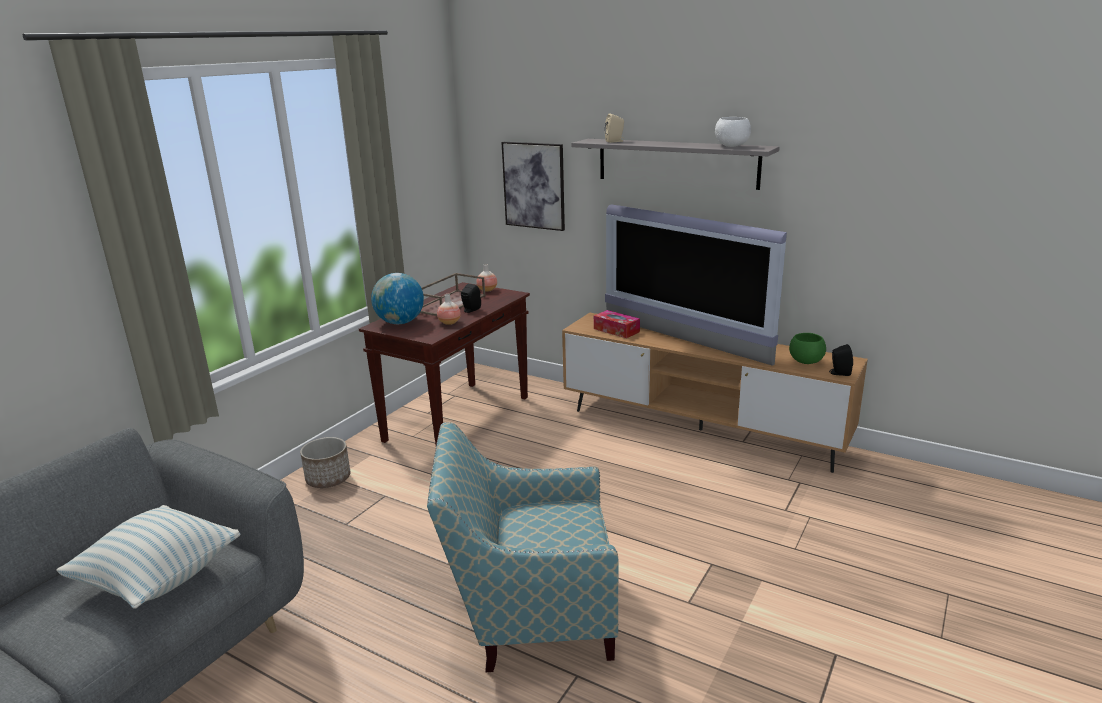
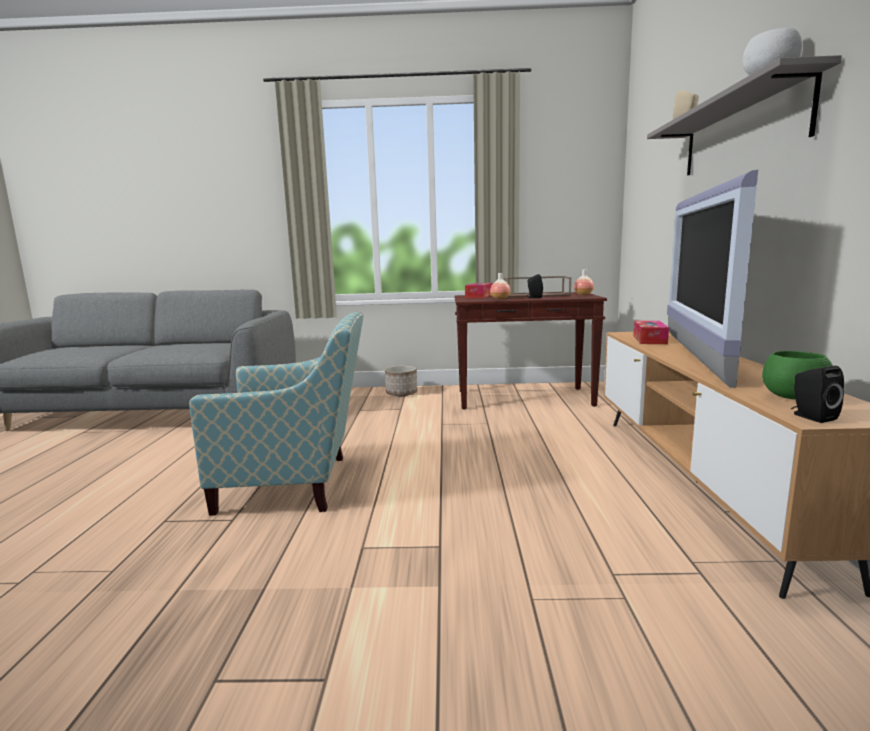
camera: 60 degrees right, 10 degrees down
(159, 579) = (187, 350): pillow -> none
(400, 322) = (479, 296): globe -> tissue box
(529, 615) = (299, 483): armchair -> armchair turned 120 degrees clockwise
(534, 185) = (652, 198): picture -> none

